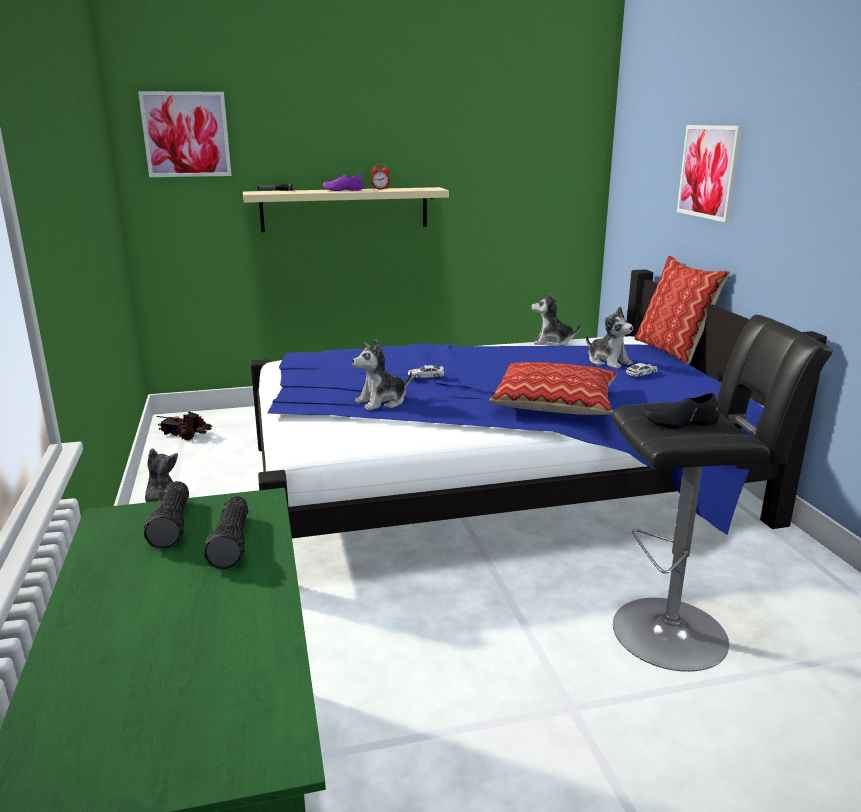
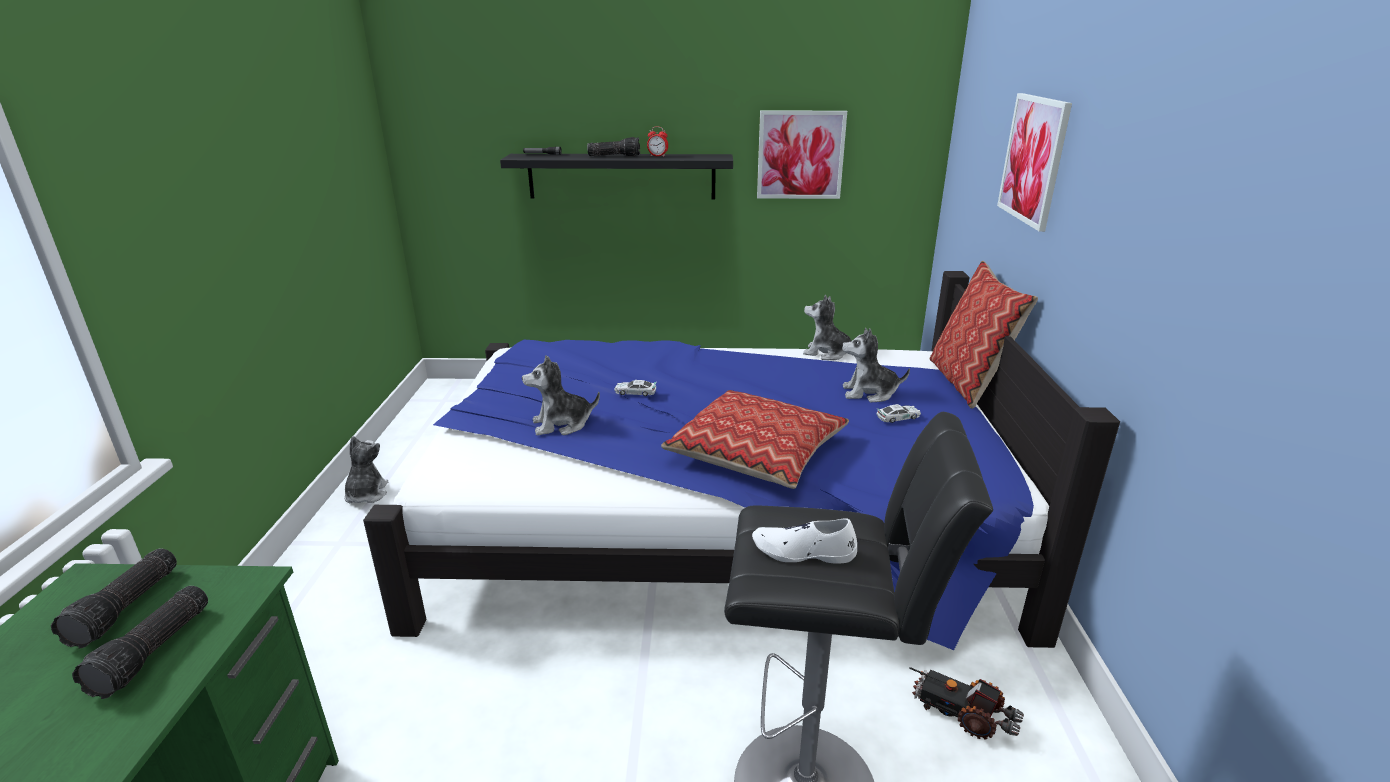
camera: 15 degrees right, 5 degrees up
(185, 435) = (441, 407): toy truck -> toy truck (962, 713)
(186, 134) = (450, 90): picture -> picture (800, 155)
(343, 190) = (615, 156): purple shoe -> flashlight
(345, 209) = (621, 176): beige shelf -> black shelf
(608, 362) = (869, 393): plush toy -> plush toy turned 120 degrees clockwise
(680, 422) = (803, 551): black shoe -> white shoe

